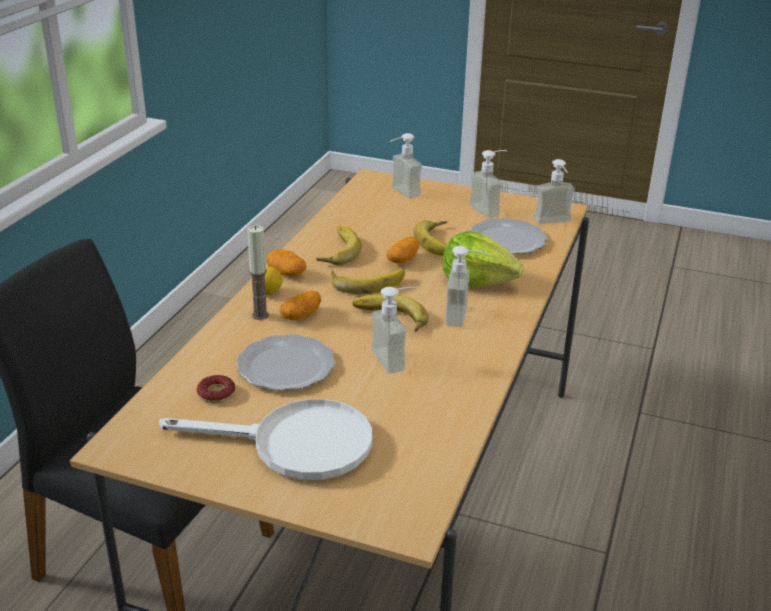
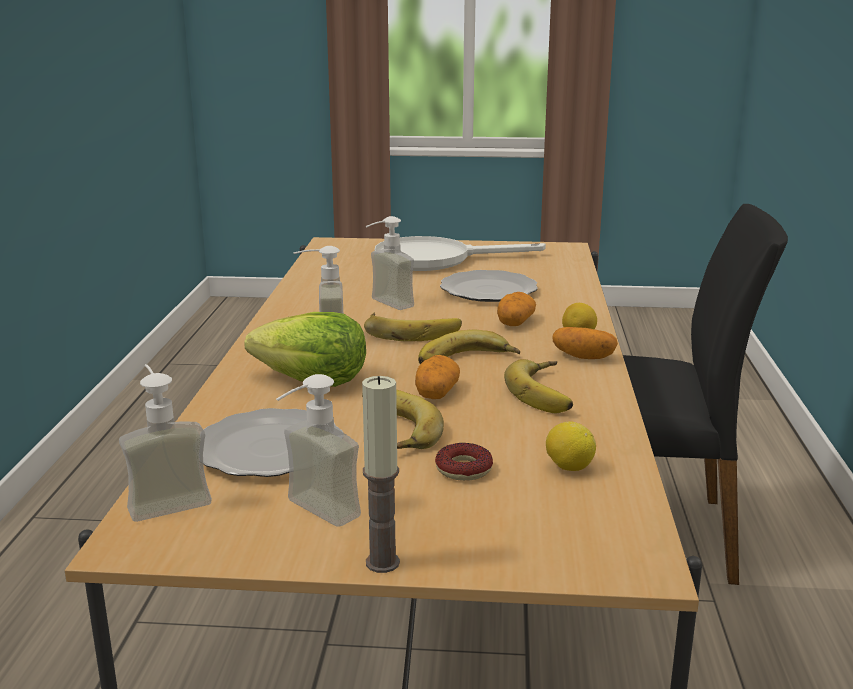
camera: 165 degrees right, 10 degrees down
(216, 393) = (529, 272): donut -> donut (463, 469)
(260, 315) = (560, 318): candle -> candle (382, 563)
(364, 211) = (568, 467): none -> lemon
(400, 193) = (532, 525): soap dispenser -> none

